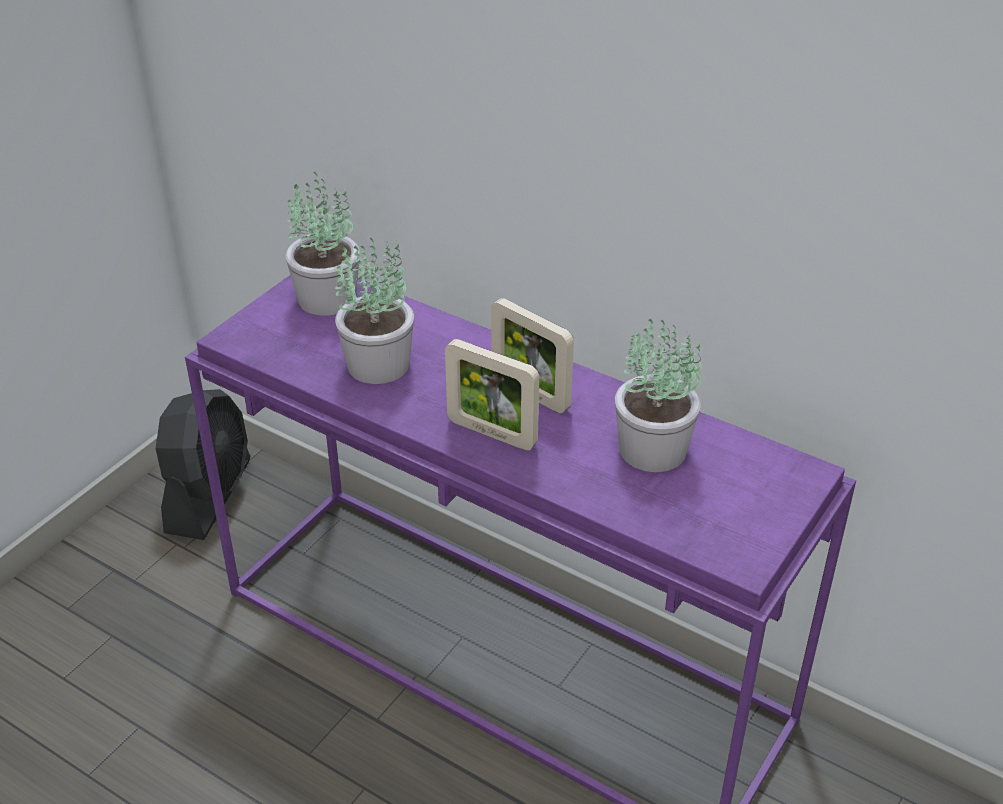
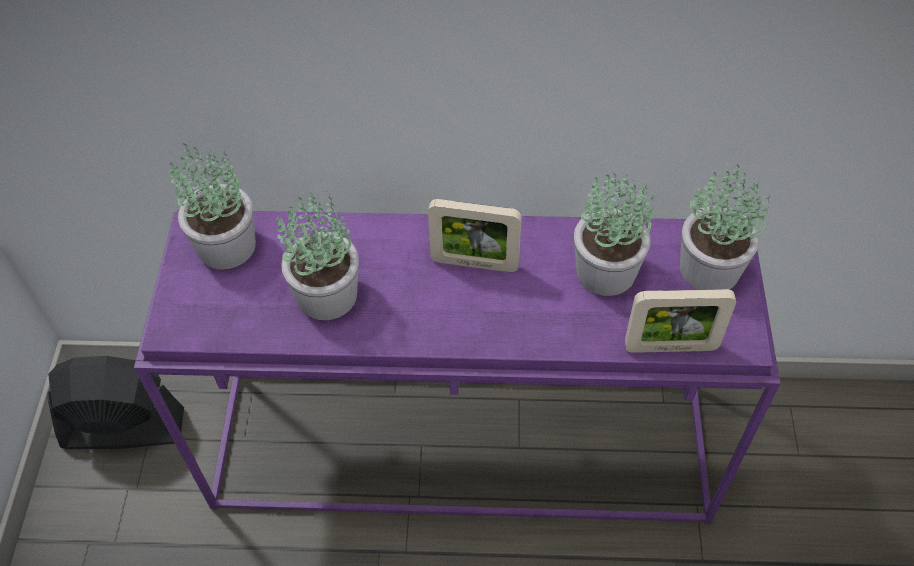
camera: 30 degrees left, 15 degrees up
(209, 495) = (123, 428): black fan -> black fan turned 75 degrees counterclockwise
(492, 433) = (474, 318): picture frame -> picture frame (670, 347)
(765, 491) = (711, 269): none -> potted plant

